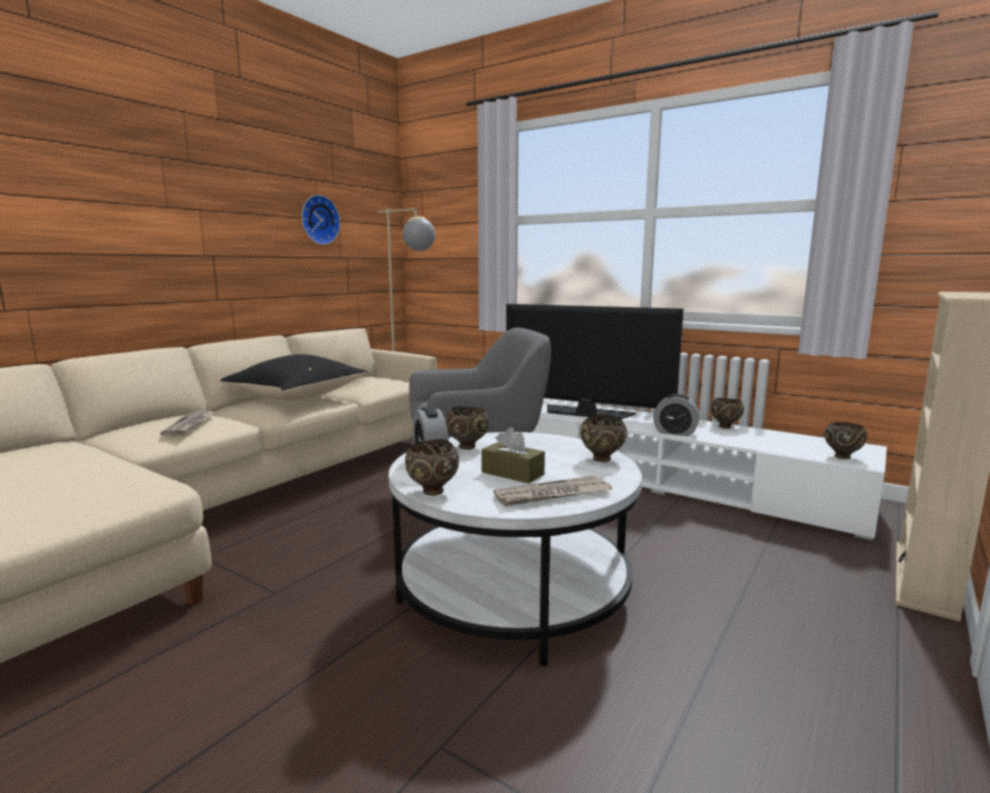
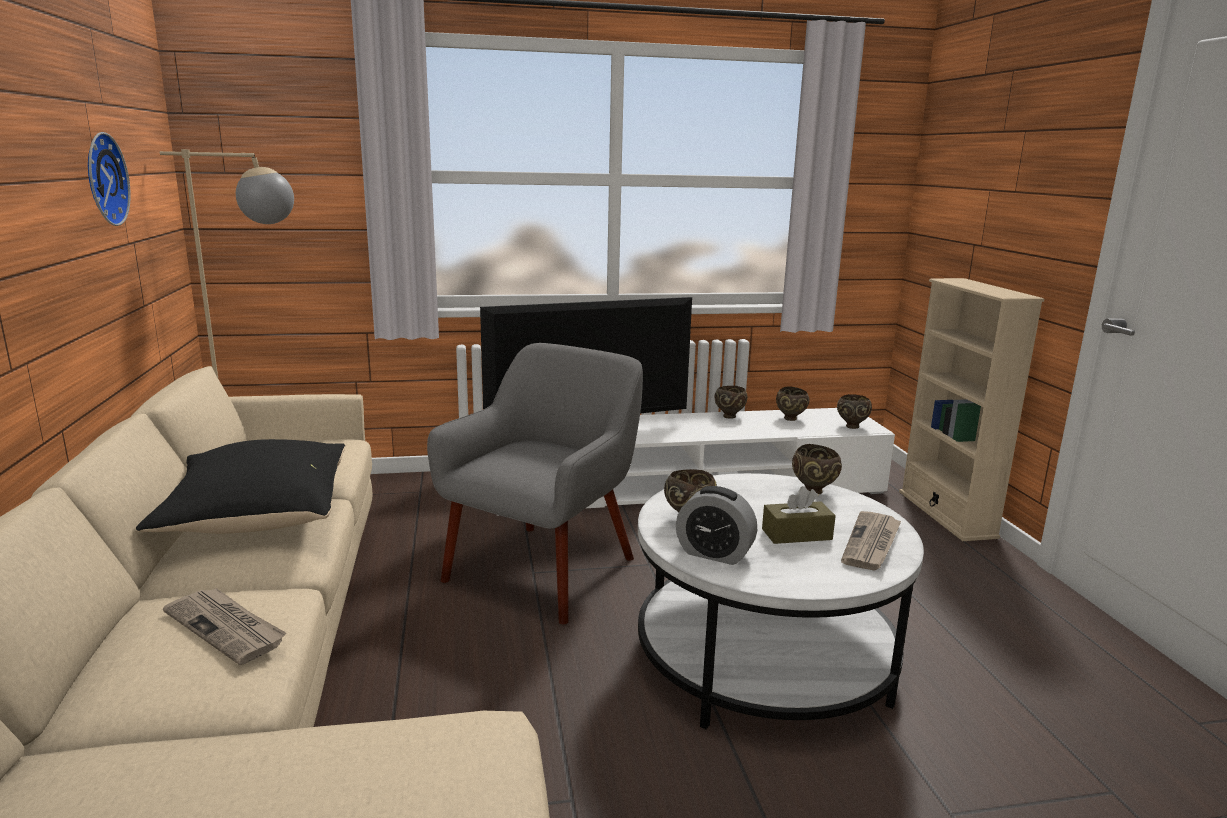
camera: 45 degrees left, 5 degrees up
(432, 492) = (798, 584): brown bowl -> brown bowl (791, 419)
(675, 433) = (709, 435): alarm clock -> none

